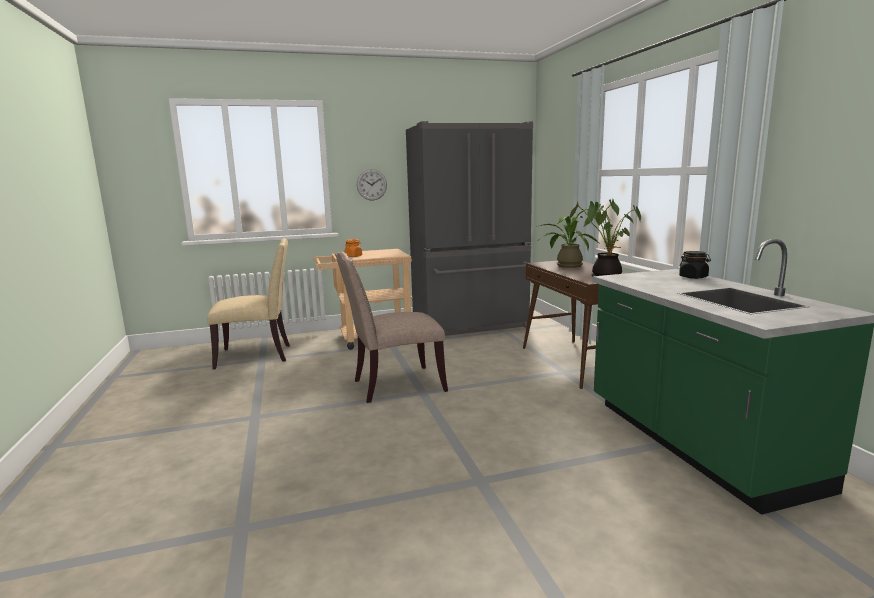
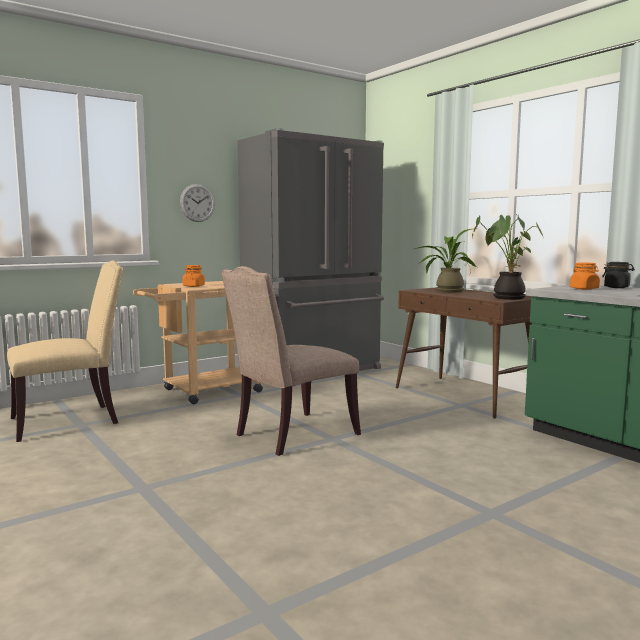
camera: 20 degrees left, 5 degrees down
(652, 278) = (584, 289): none -> orange jar

